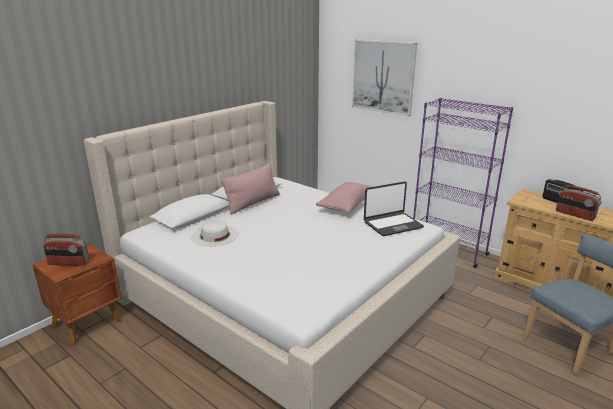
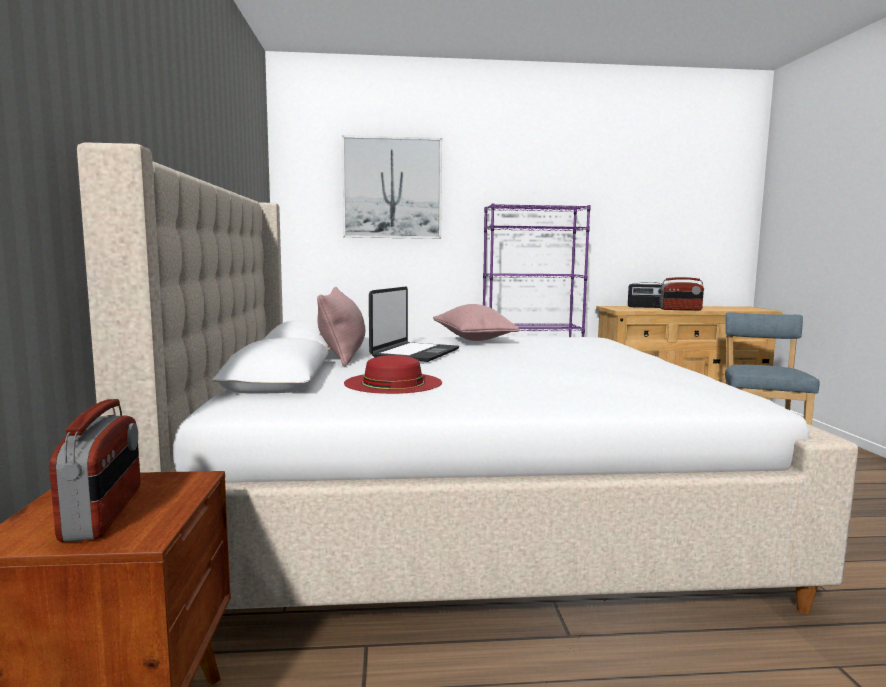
camera: 45 degrees left, 15 degrees down
(68, 263) = (104, 513): radio -> radio turned 60 degrees counterclockwise
(215, 235) = (393, 383): white hat -> red hat
(392, 224) = (566, 340): laptop -> laptop (414, 353)

